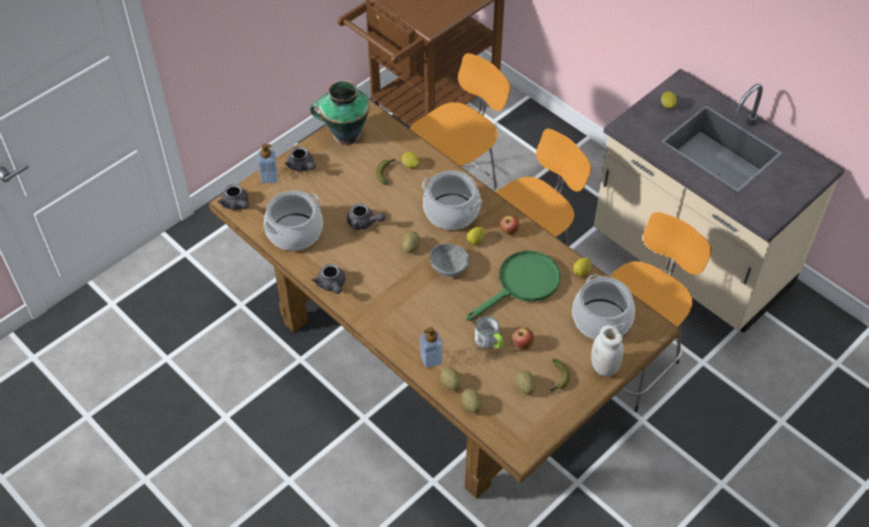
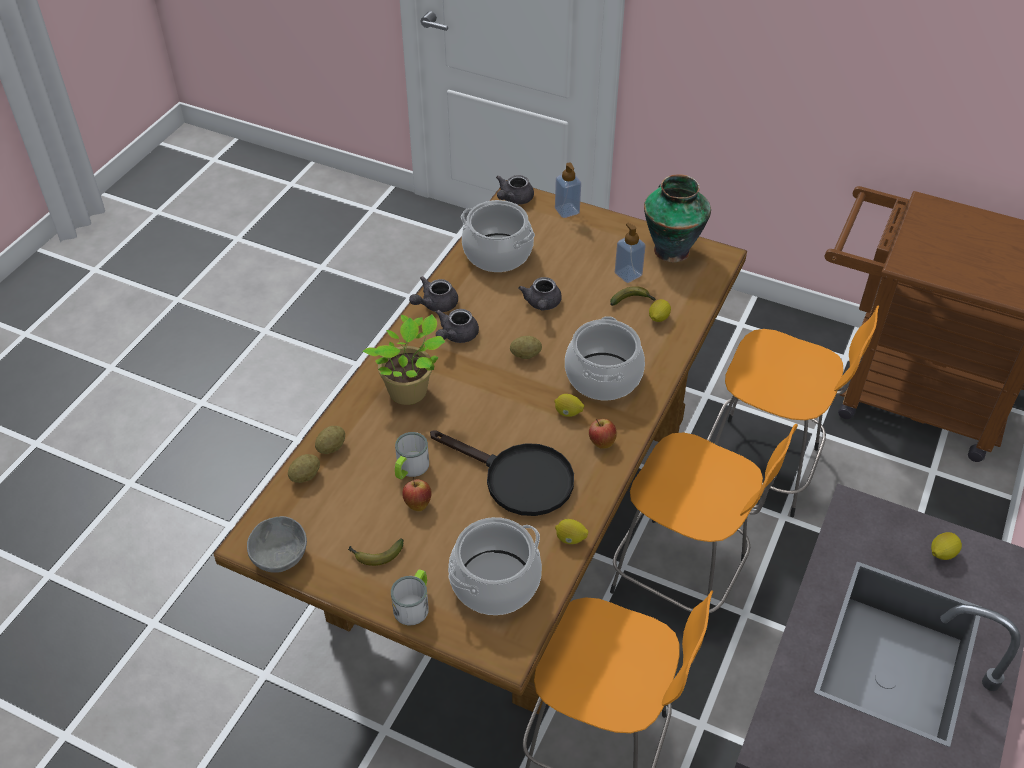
camera: 70 degrees right, 5 degrees down
(302, 166) = (599, 230): grey teapot -> grey teapot (456, 335)
(417, 323) = (411, 392): none -> potted plant
(431, 359) = (362, 420): soap dispenser -> soap dispenser (628, 274)
(449, 267) = (512, 398): grey bowl -> grey bowl (281, 556)
(522, 284) = (517, 479): green frying pan -> black frying pan
(525, 387) = (350, 523): potato -> none
(604, 367) = (414, 604): white jar -> mug

